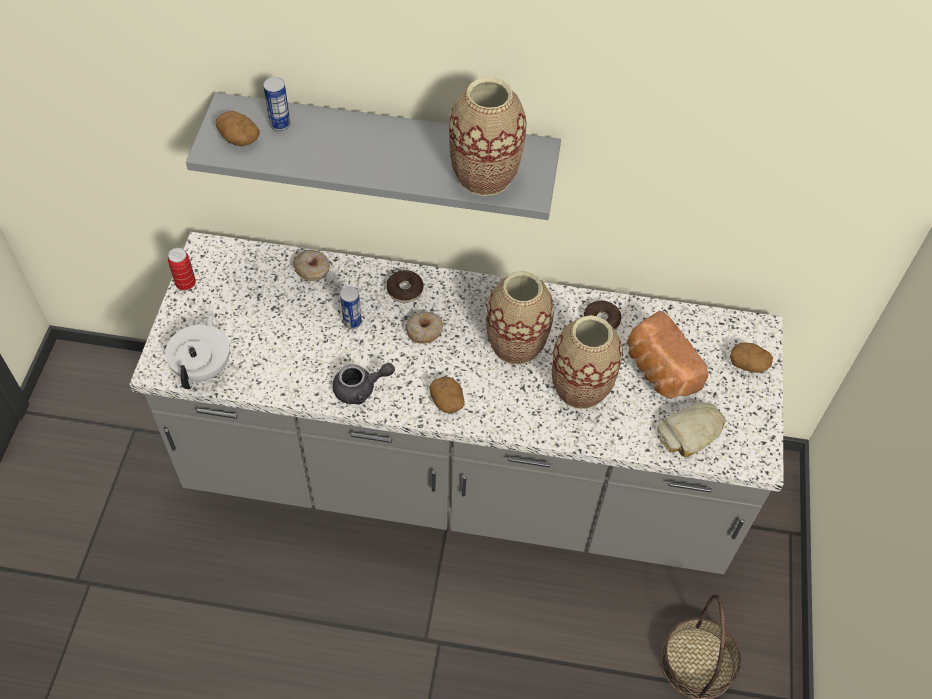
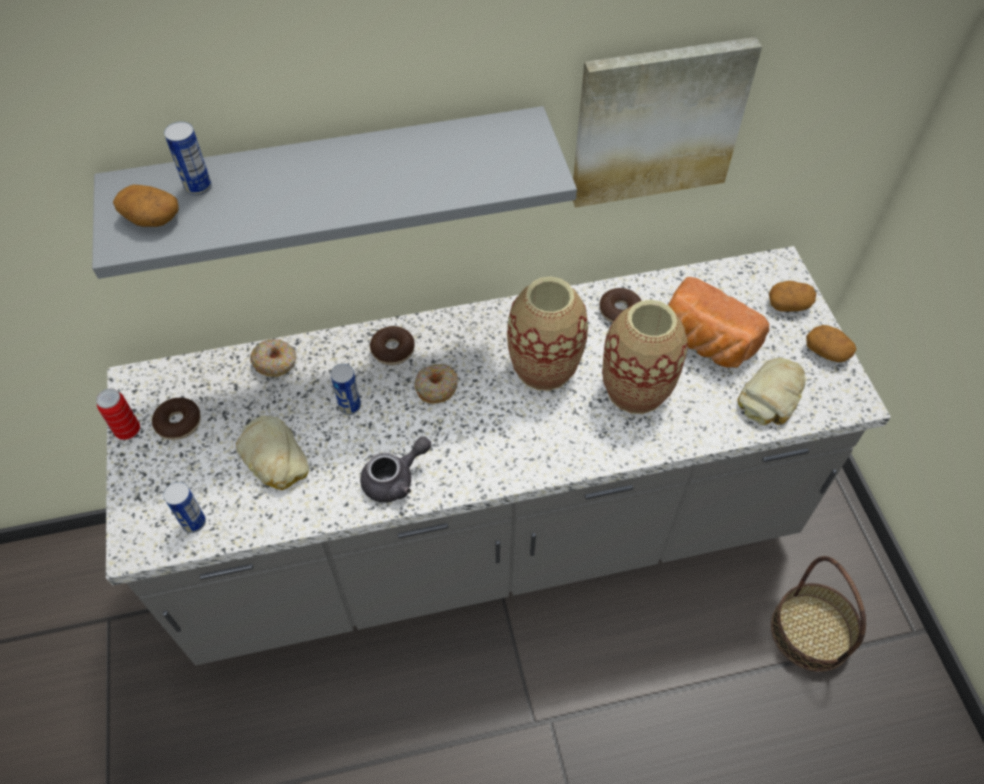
camera: 20 degrees left, 0 degrees up
(204, 367) = (194, 522): white teapot -> can
(223, 291) = (178, 423): none -> donut
(279, 342) = (273, 459): none -> bread
(447, 401) = (500, 457): potato -> potato (827, 351)
(484, 175) = (480, 171): vase -> none
(658, 177) = (657, 122): none -> picture

